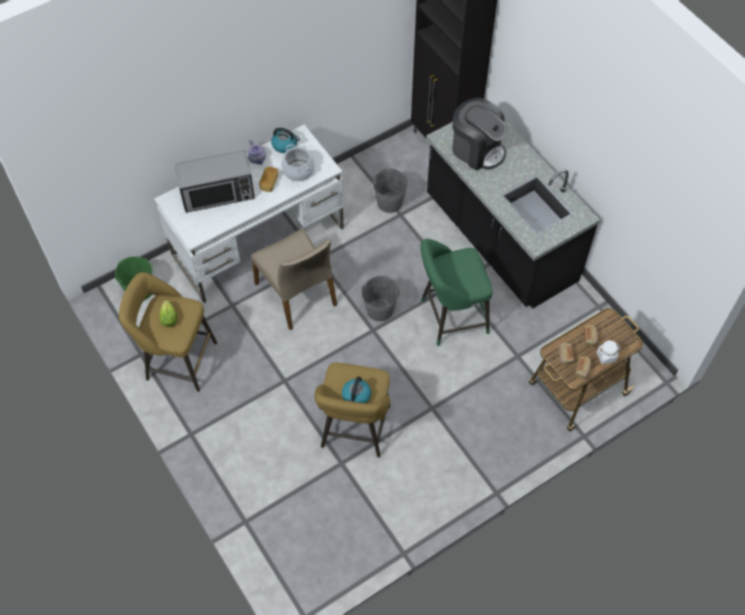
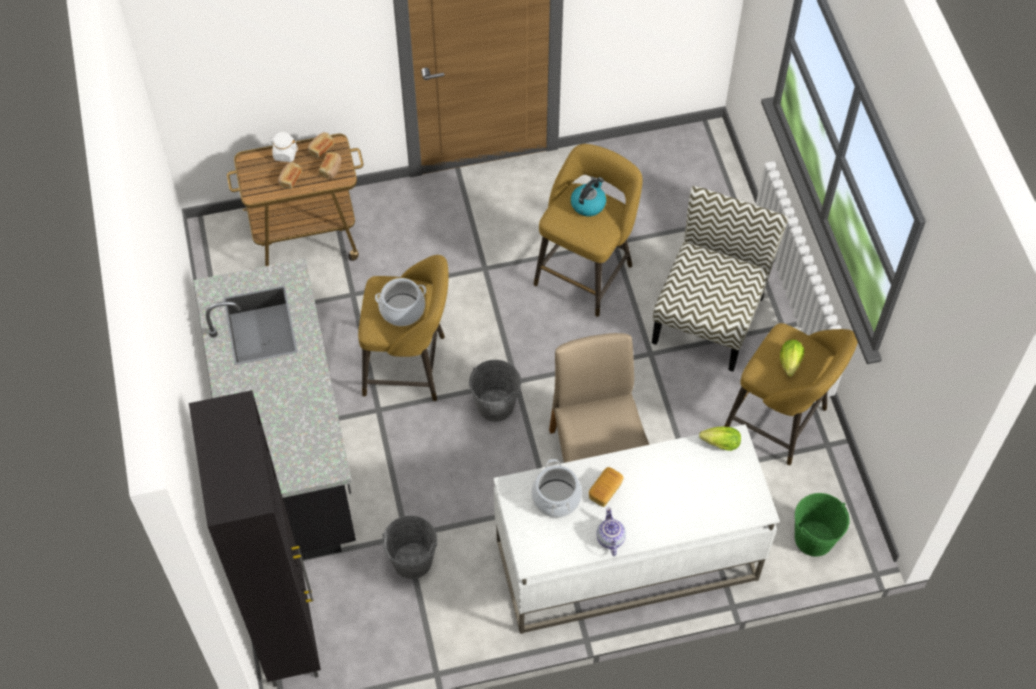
camera: 160 degrees left, 0 degrees up
(204, 231) = (718, 443): none -> lettuce
(218, 193) = (684, 498): microwave -> none
(249, 423) = (708, 317): none -> chair
(285, 145) = (561, 548): kettle -> none
(450, 317) = (410, 366): green stool -> yellow stool
(456, 272) = (402, 309): none -> cooking pot
(477, 150) = (292, 430): coffee machine -> none

